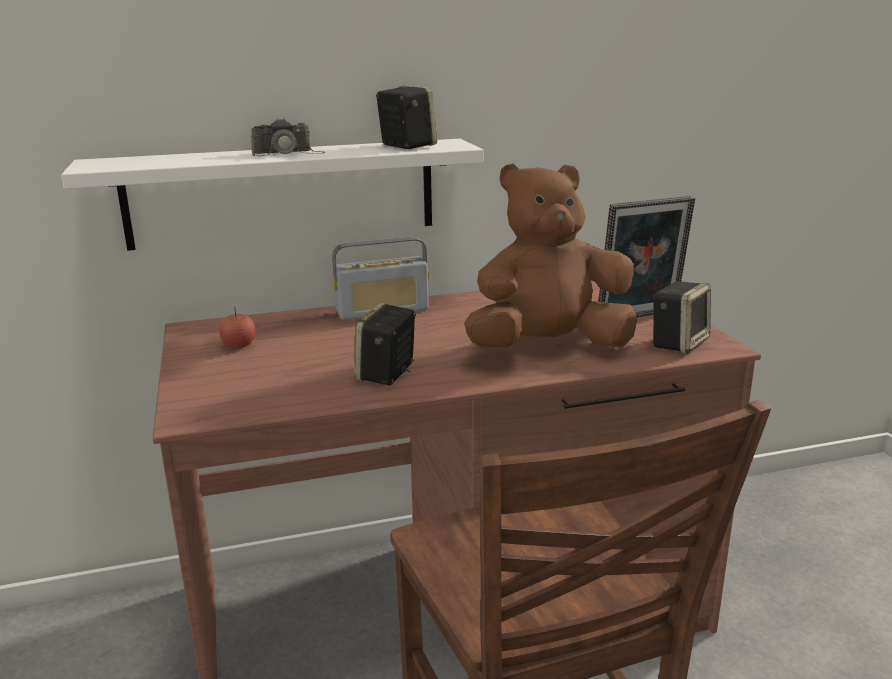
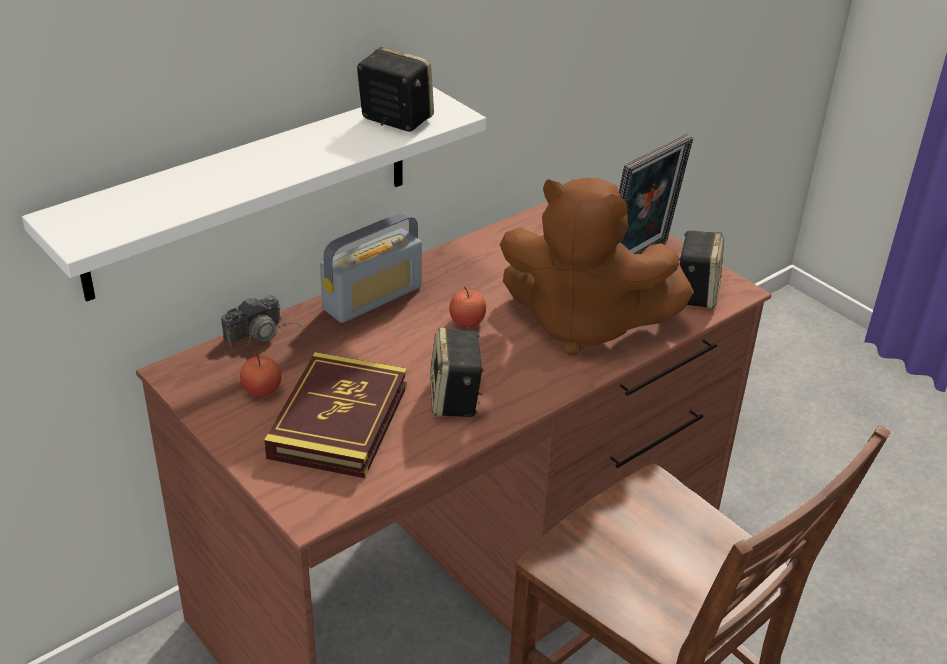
camera: 25 degrees left, 15 degrees up
(276, 371) = (339, 421): none -> book
(288, 153) = (278, 159): camera -> camera (263, 333)
(445, 332) = (467, 322): none -> apple
(548, 347) = (582, 324): brown plush toy -> brown plush toy turned 120 degrees counterclockwise

